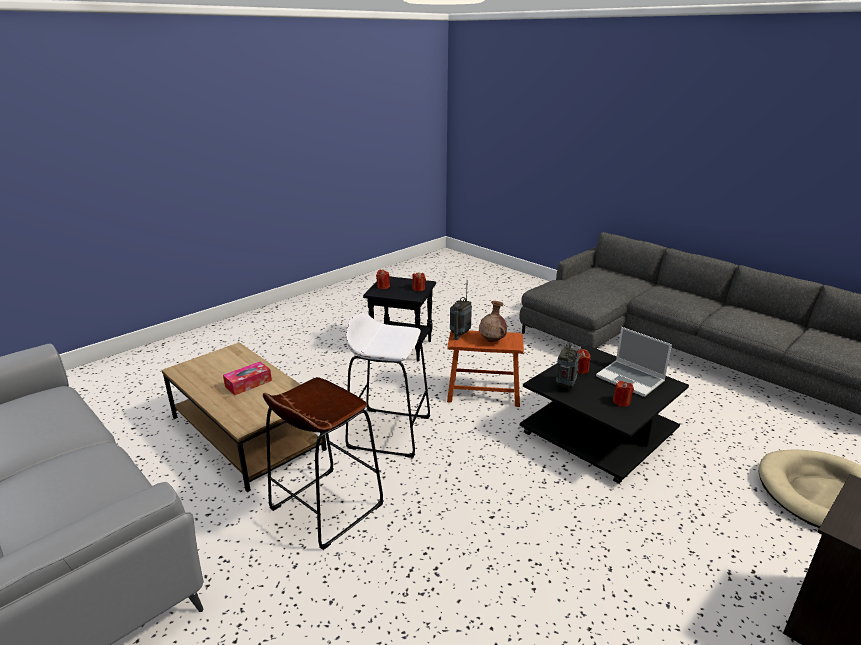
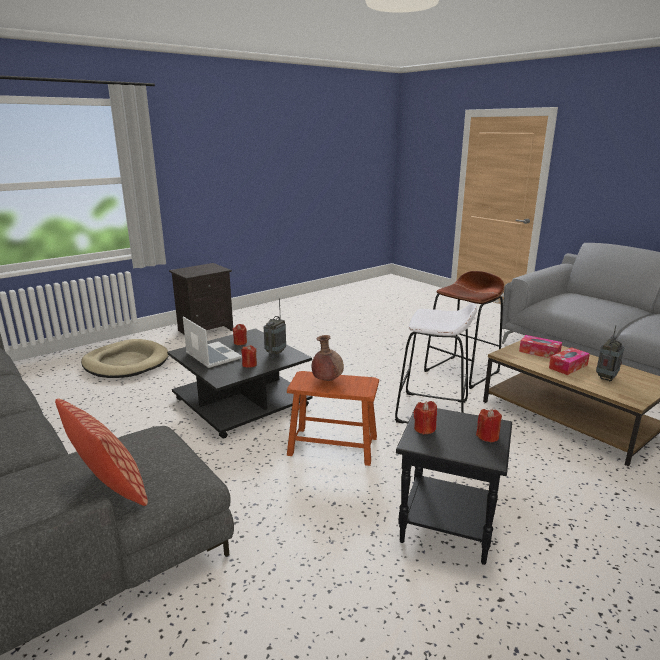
camera: 175 degrees left, 5 degrees down
(258, 404) = (539, 352): none -> tissue box
(460, 334) = (363, 389): radio -> radio (606, 378)
(575, 282) = (111, 491): none -> pillow

